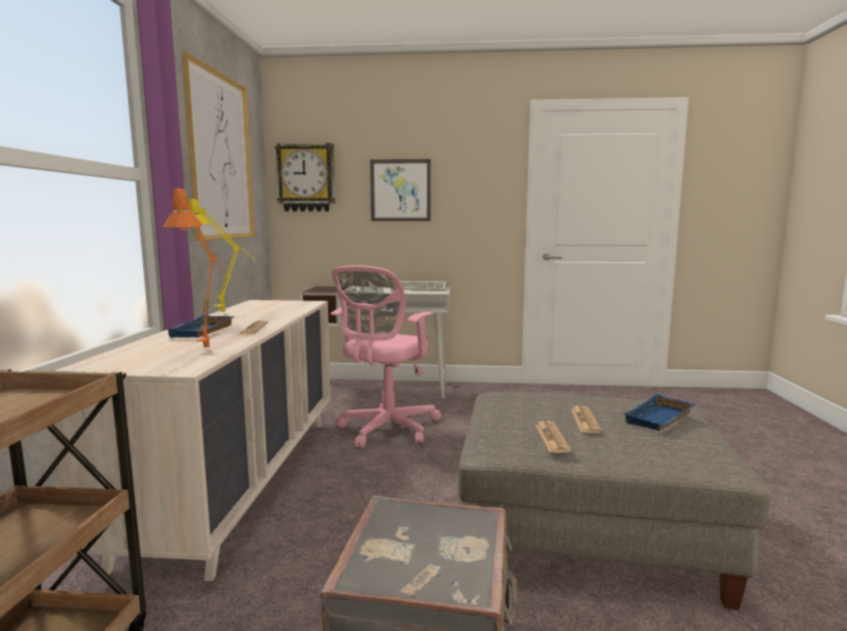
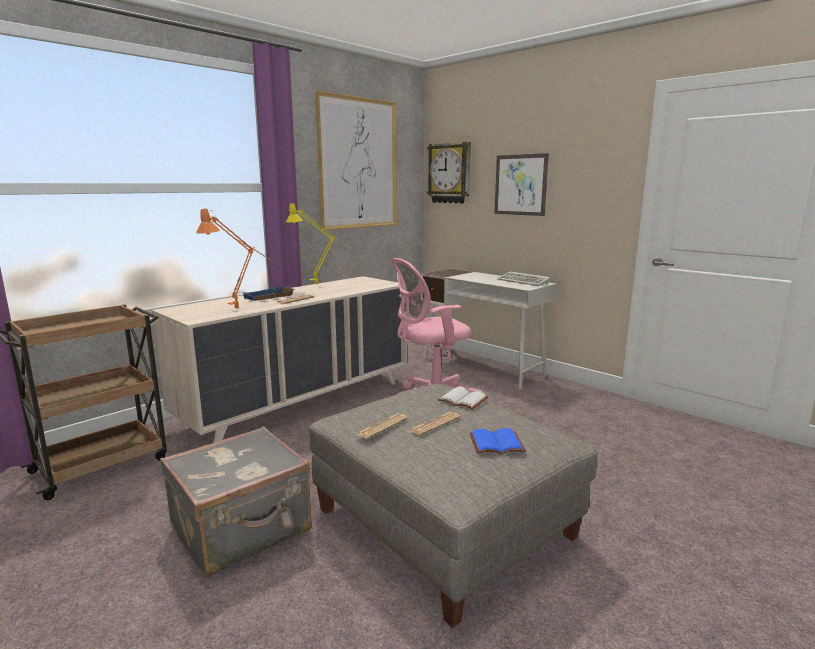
camera: 40 degrees right, 5 degrees up
(551, 396) = (464, 399): none -> white book
(660, 419) = (496, 444): blue tray -> blue book

